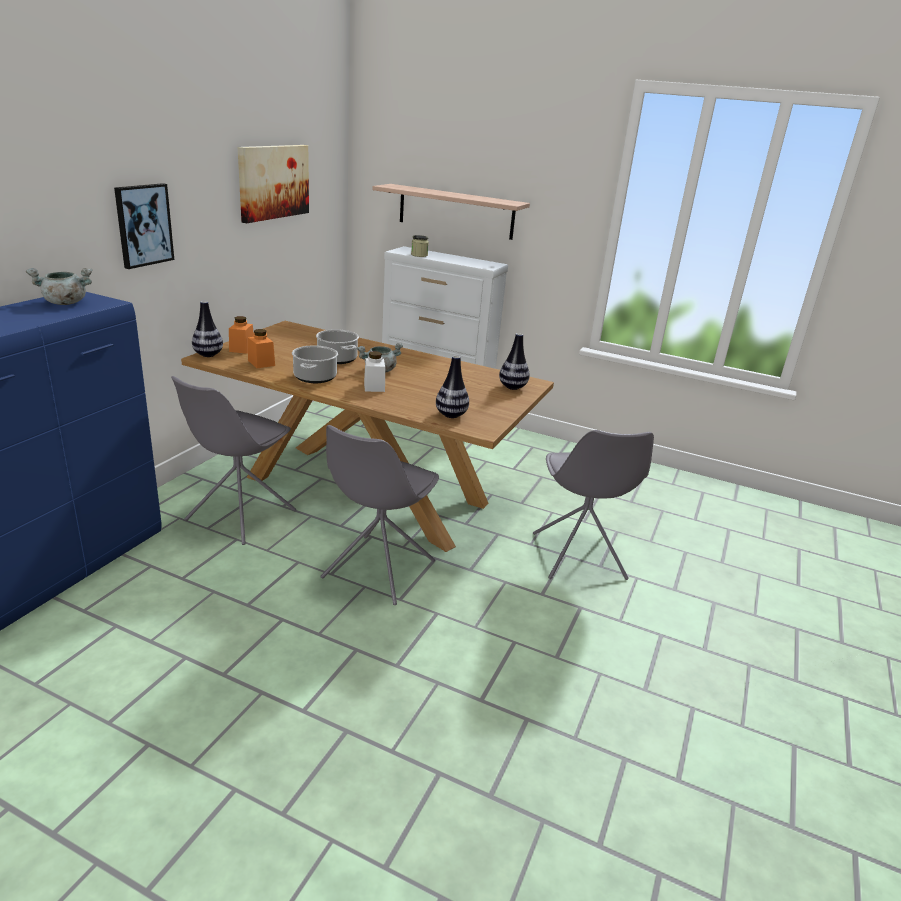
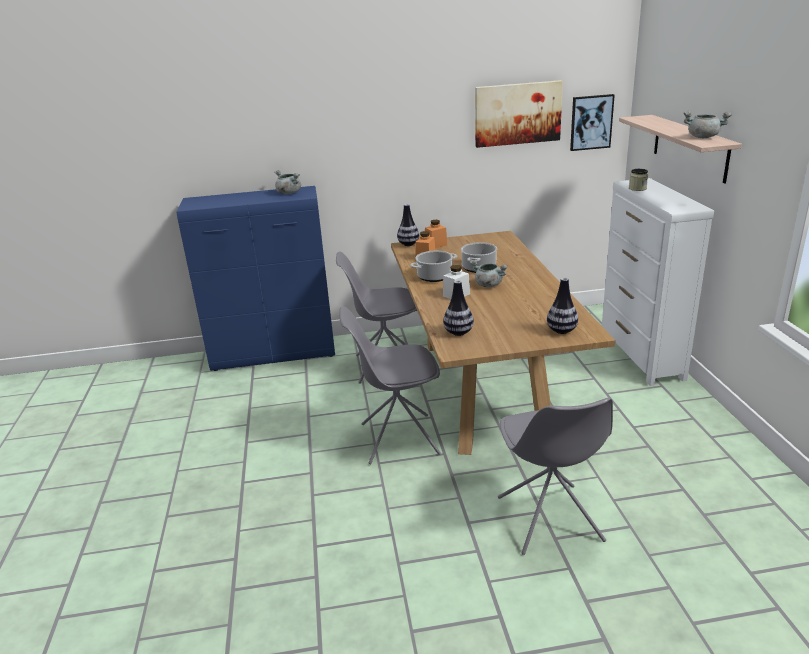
camera: 60 degrees right, 0 degrees up
(143, 225) = (375, 146): picture -> picture (591, 122)
(493, 199) = (703, 137): none -> grey cooking pot
(578, 557) = (549, 520): grey chair -> grey chair turned 60 degrees counterclockwise

